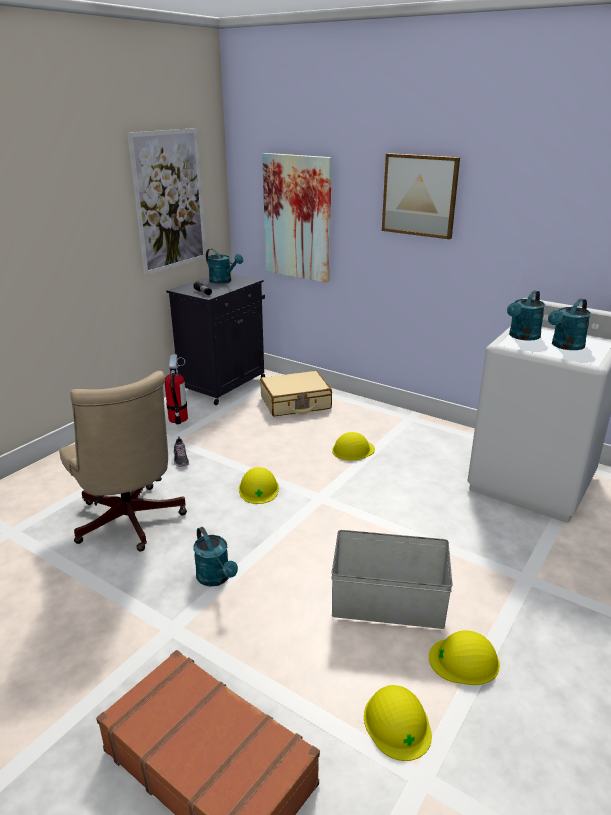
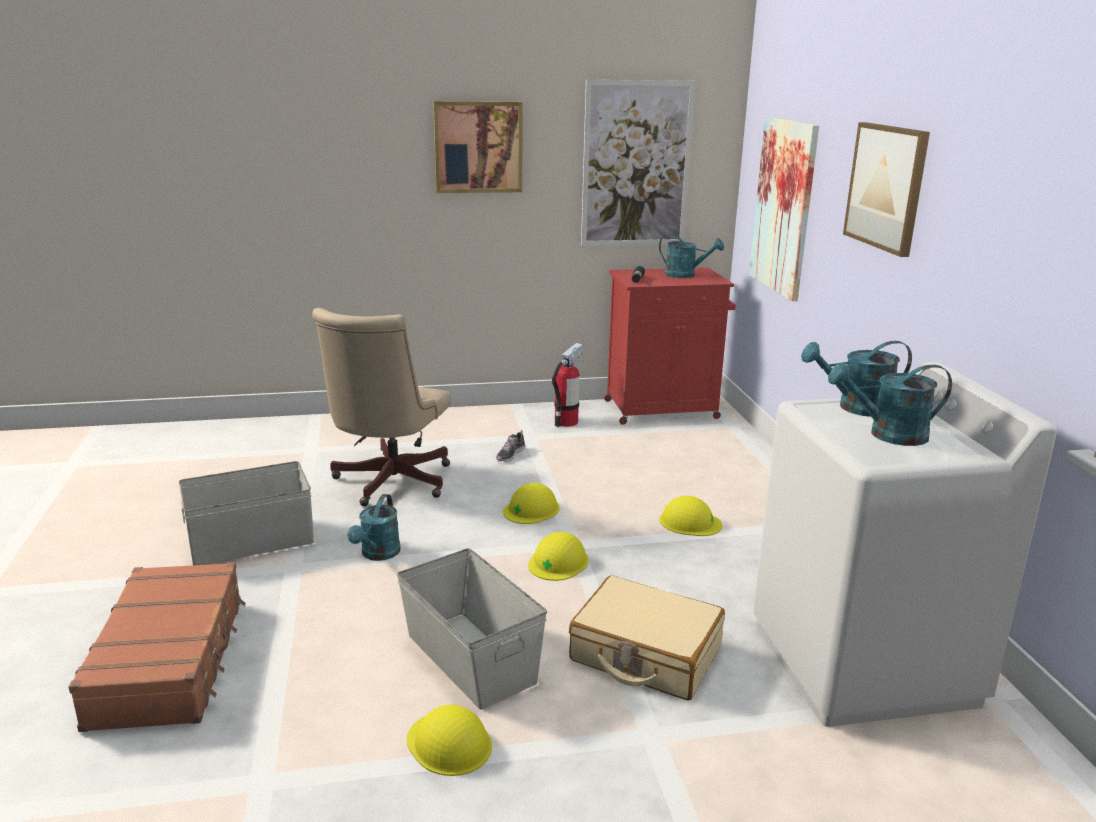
camera: 45 degrees right, 5 degrees down
(56, 204) = (478, 147): none -> picture
(100, 632) = (252, 542): none -> grey storage box
(223, 281) = (685, 275): turquoise watering can -> turquoise watering can turned 60 degrees counterclockwise
(224, 384) = (663, 409): black cabinet -> red cabinet
(295, 403) = (709, 454): beige suitcase -> beige suitcase (645, 654)
(397, 723) = (314, 736): yellow hard hat -> yellow hard hat (558, 562)

